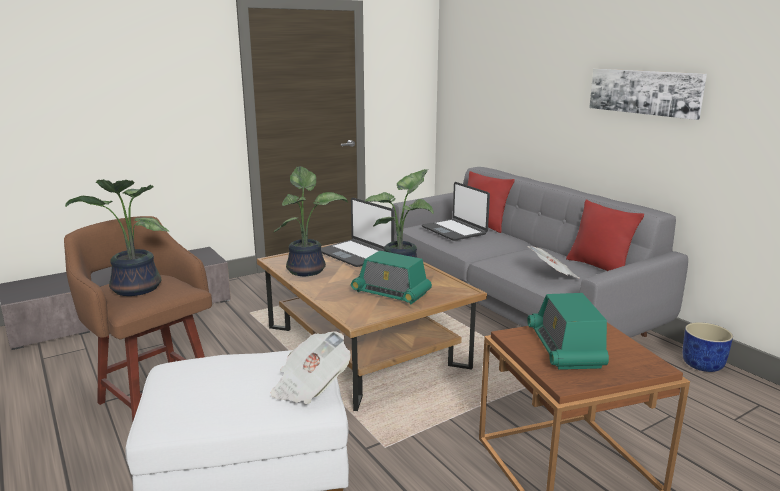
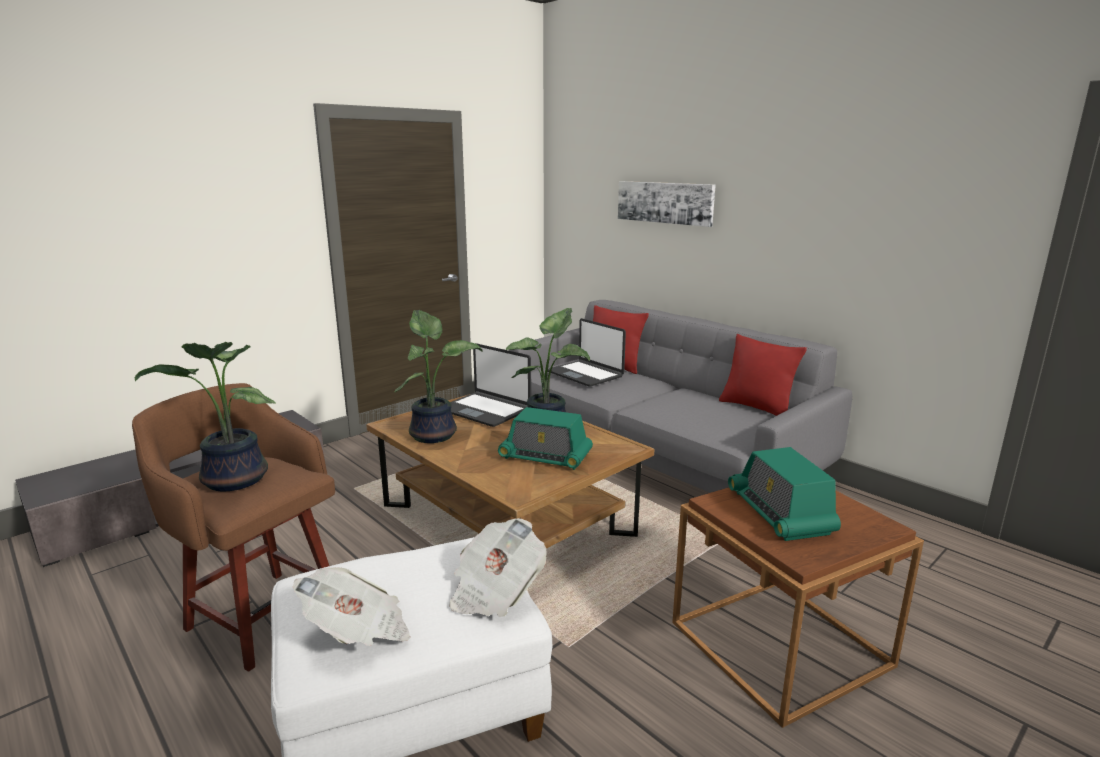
camera: 10 degrees left, 0 degrees up
(552, 275) = (714, 421): newspaper -> newspaper (358, 631)
(644, 92) = (796, 214): picture -> picture (665, 202)
(703, 365) = (875, 507): blue planter -> none

